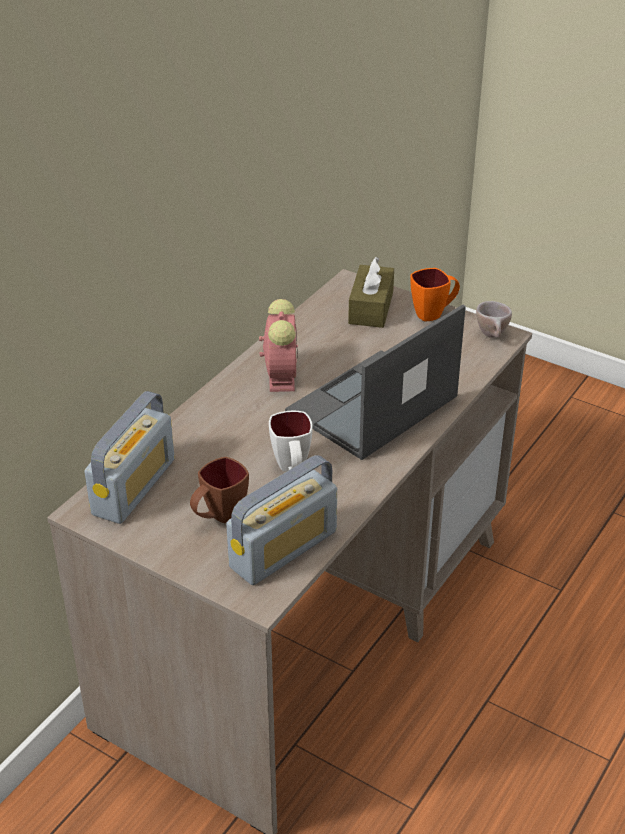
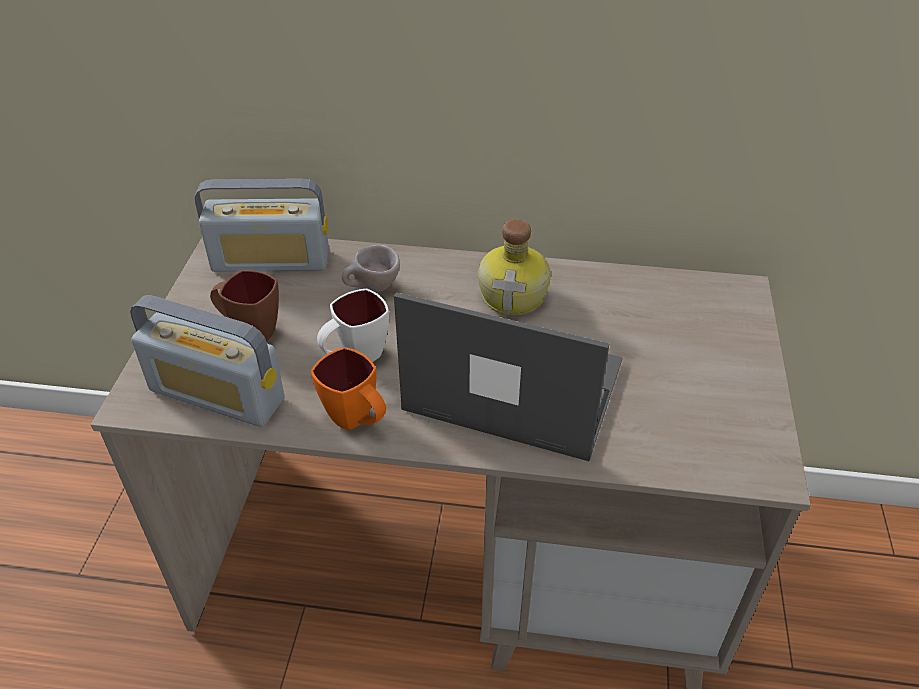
camera: 65 degrees right, 5 degrees up
(281, 375) = (515, 295): alarm clock -> bottle
(371, 308) = (709, 324): brown tissue box -> none
(434, 313) = (753, 384): orange mug -> orange mug (357, 421)
(493, 336) = (758, 461): beige cup -> beige cup (372, 289)

